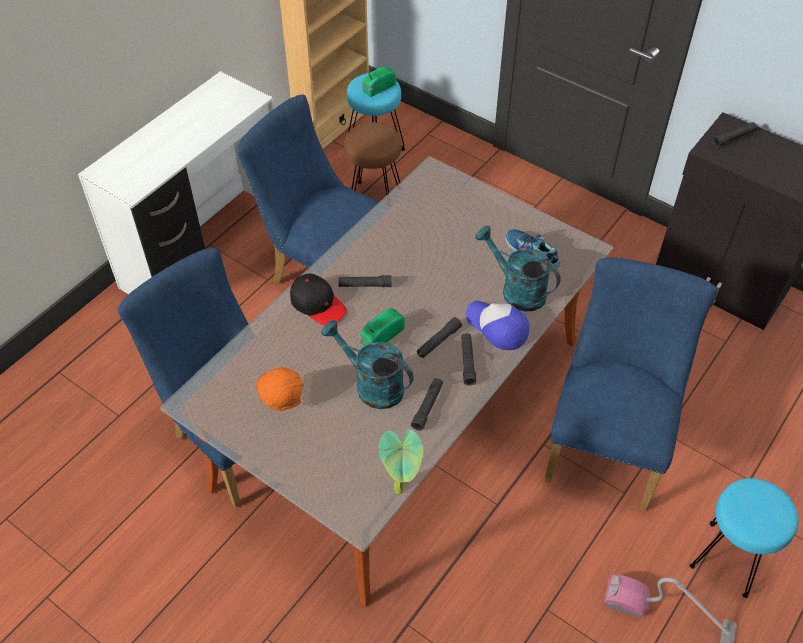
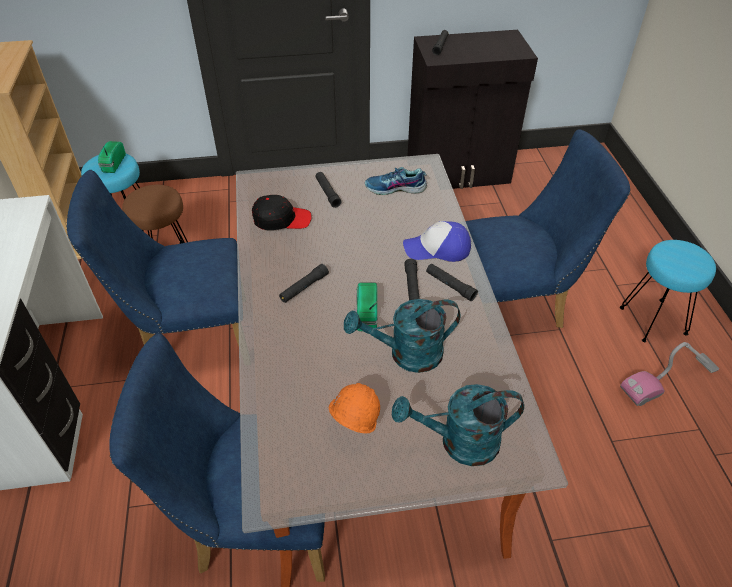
camera: 45 degrees left, 5 degrees down
(318, 304) = (283, 328): black cap -> black cap (281, 219)
(401, 489) = (530, 411): potted plant -> none
(427, 407) = (466, 337): black flashlight -> black flashlight (327, 193)
(516, 290) = (417, 217): turquoise watering can -> turquoise watering can (459, 443)
(607, 442) = (513, 307): blue chair -> blue chair turned 105 degrees clockwise

